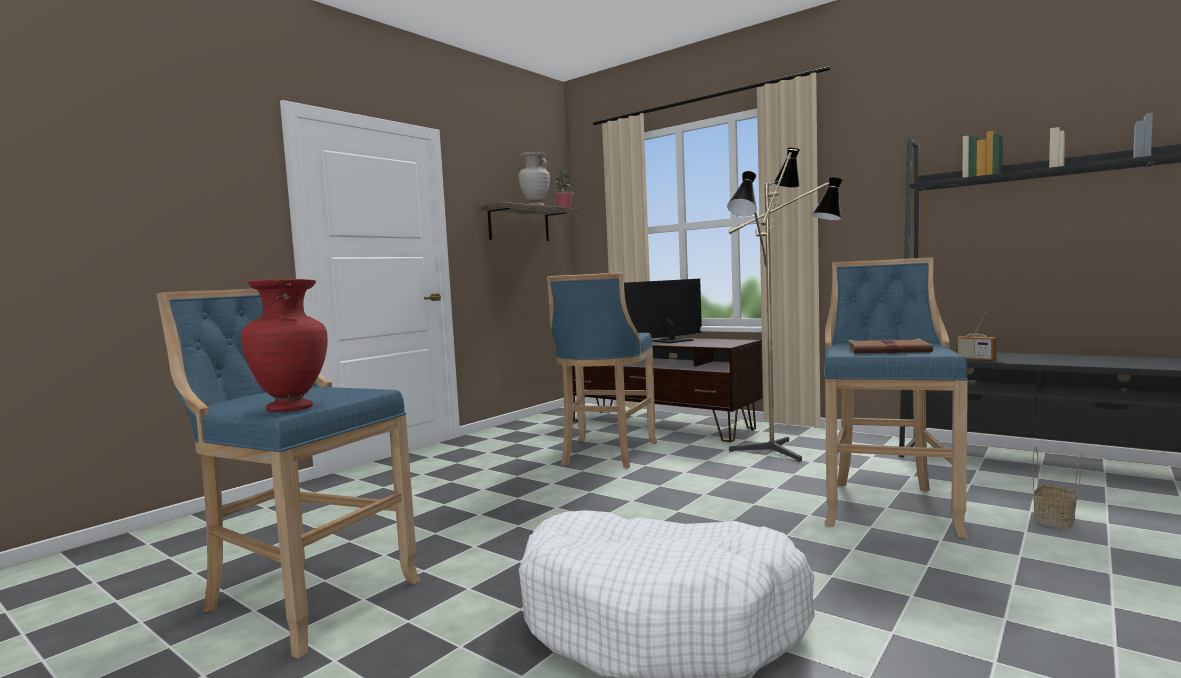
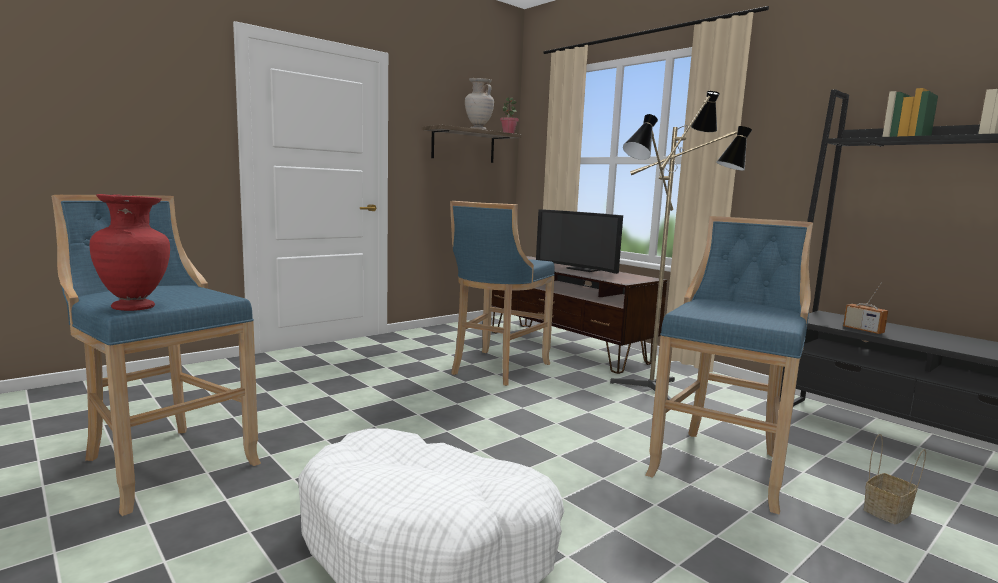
camera: 10 degrees right, 5 degrees up
(669, 340) = (582, 269): television -> television turned 120 degrees counterclockwise
(889, 350) = (734, 315): brown book -> none

